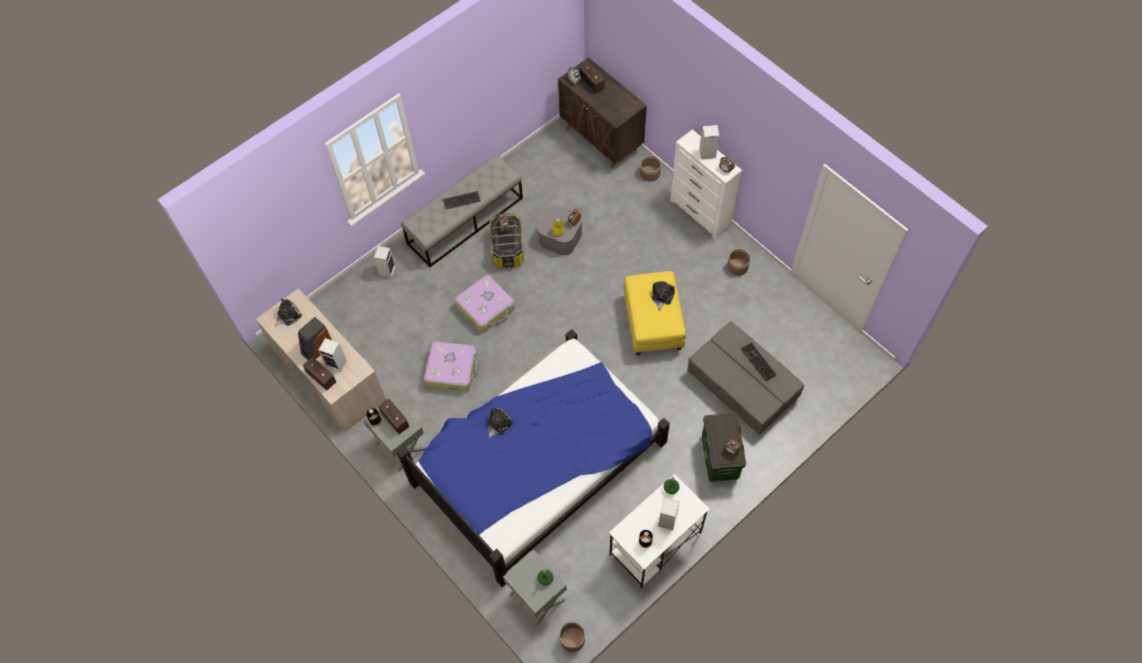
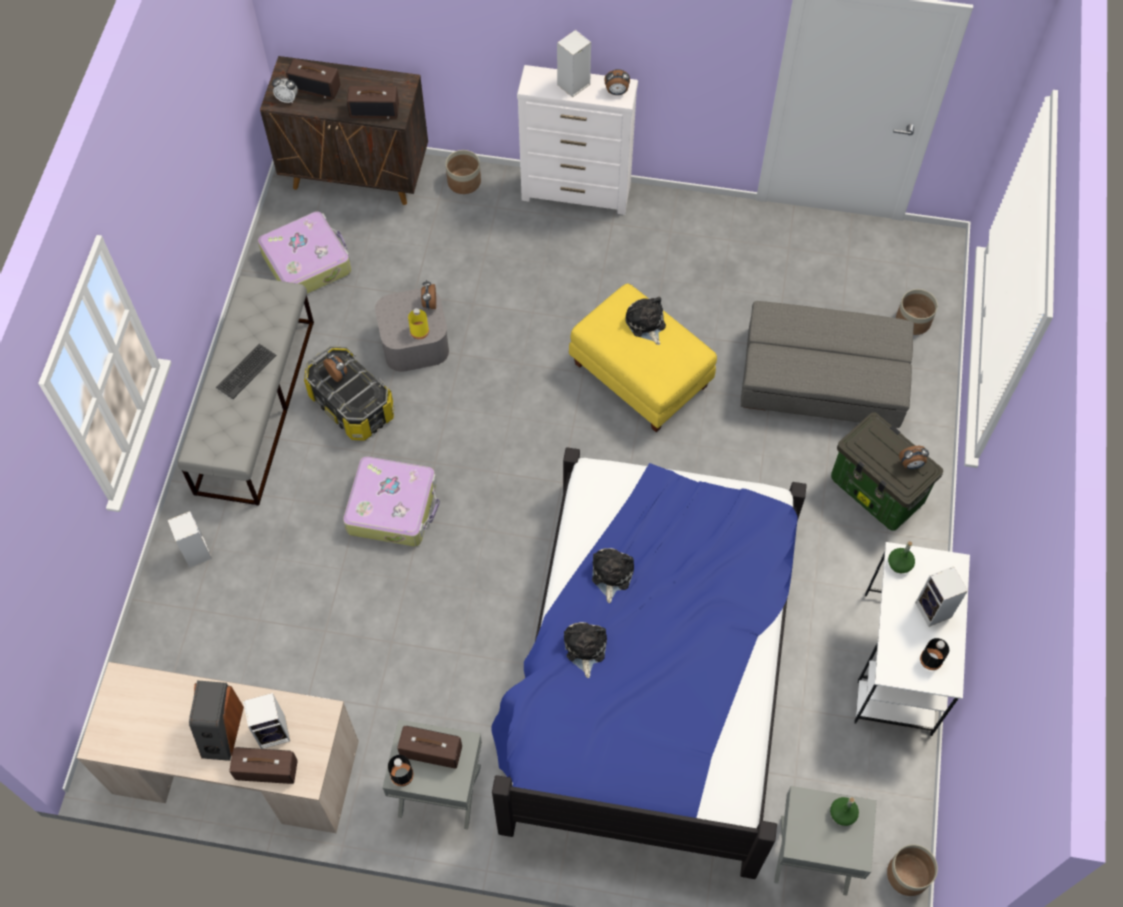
camera: 40 degrees left, 0 degrees up
(288, 315) = (127, 715): plush toy -> plush toy (611, 575)
(452, 370) = (420, 628): suitcase -> suitcase (307, 262)
(610, 110) = (375, 110): none -> radio
(737, 266) = (684, 232): planter -> planter (913, 320)
(757, 362) = (834, 330): keyboard -> none

